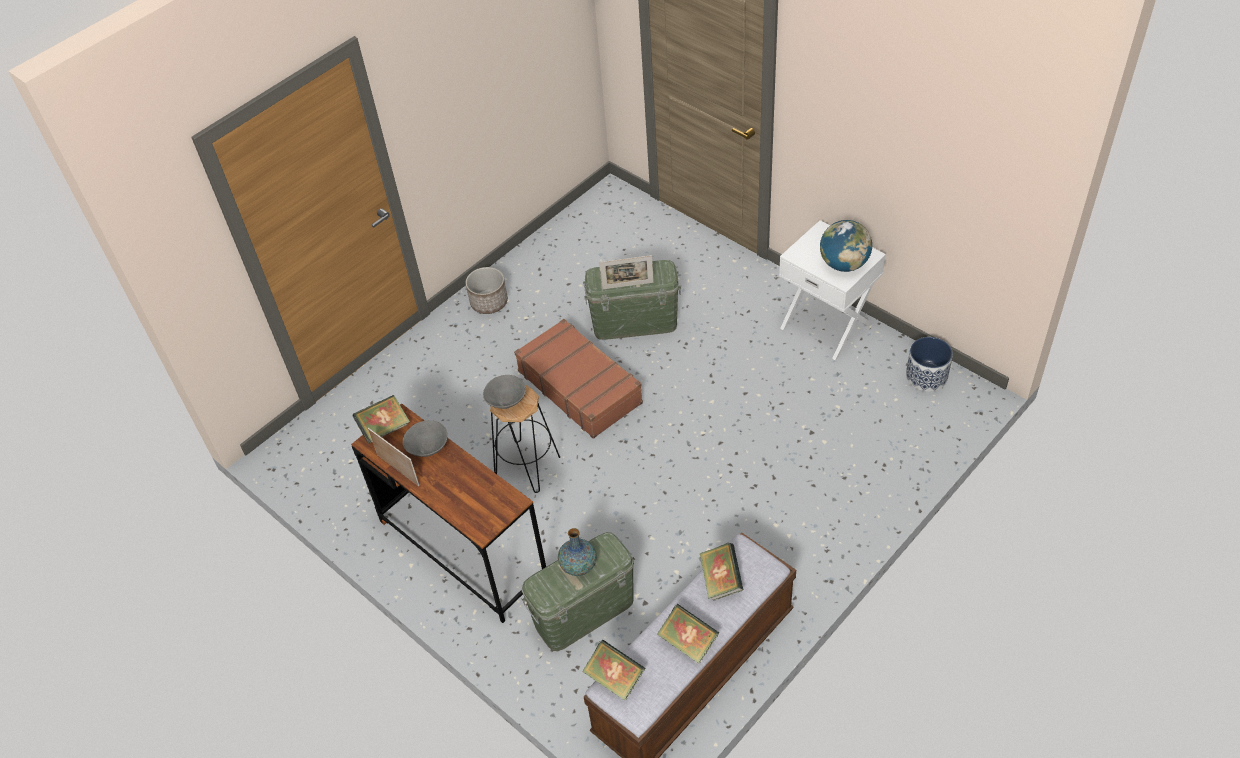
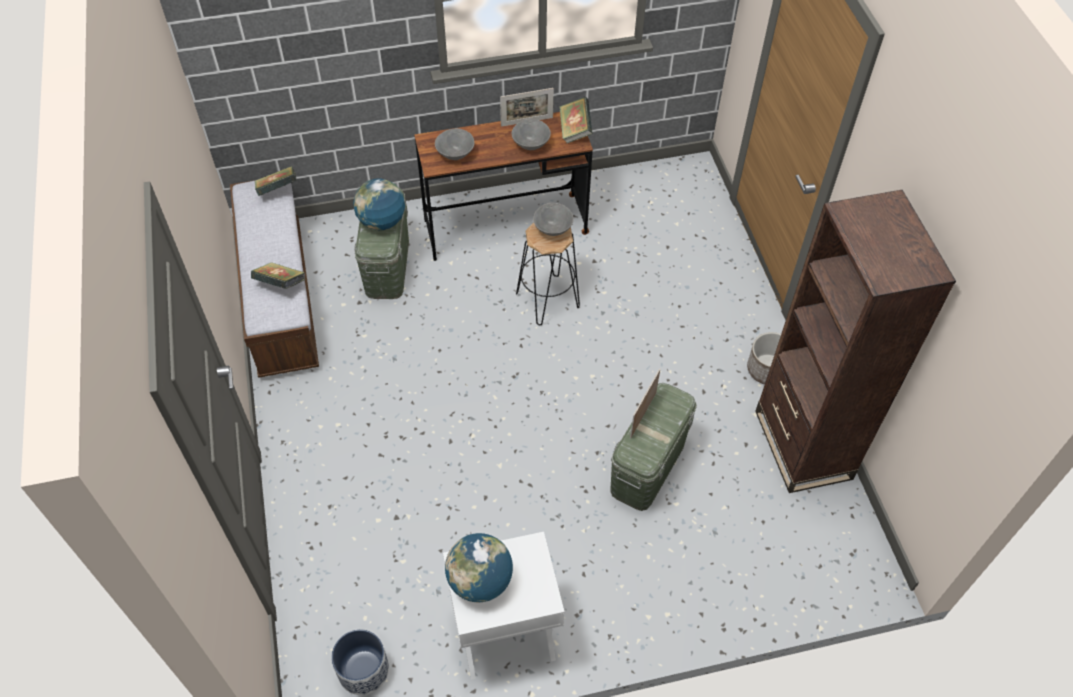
camera: 120 degrees right, 5 degrees up
(484, 496) = (456, 154): none -> grey bowl
(543, 257) = (802, 445): none -> brown bookcase
(578, 565) = (382, 222): vase -> globe
(580, 386) = (602, 379): brown suitcase -> none
(688, 642) = (258, 239): book -> none

